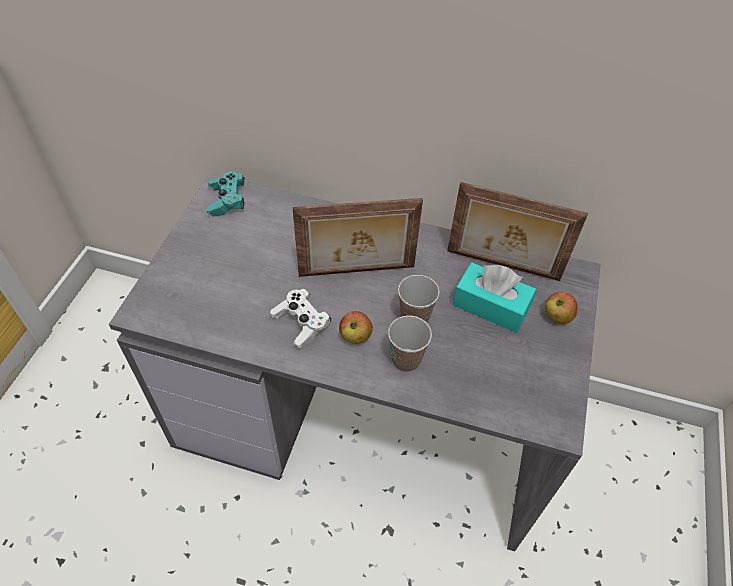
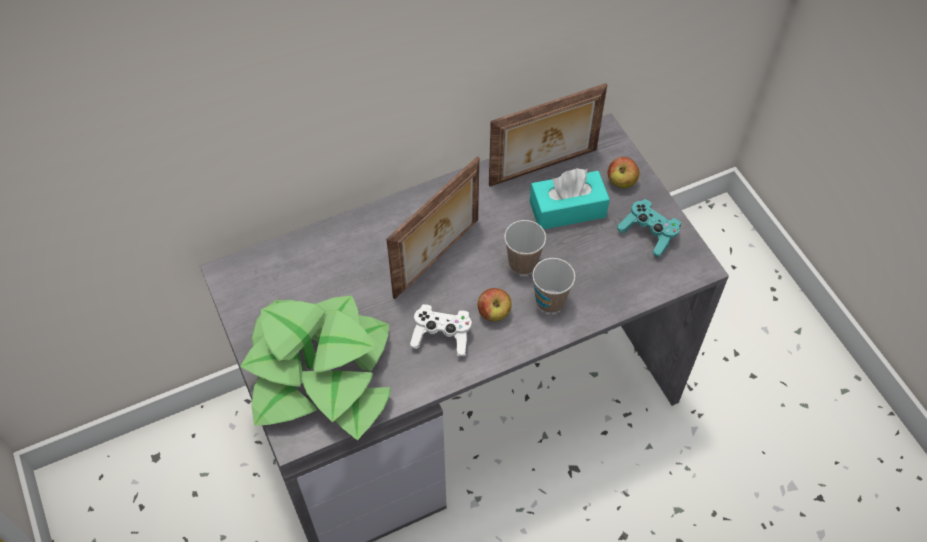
camera: 40 degrees left, 5 degrees up
(199, 286) = (320, 373): none -> potted plant
(227, 200) = (250, 278): turquoise game controller -> turquoise game controller (648, 233)

